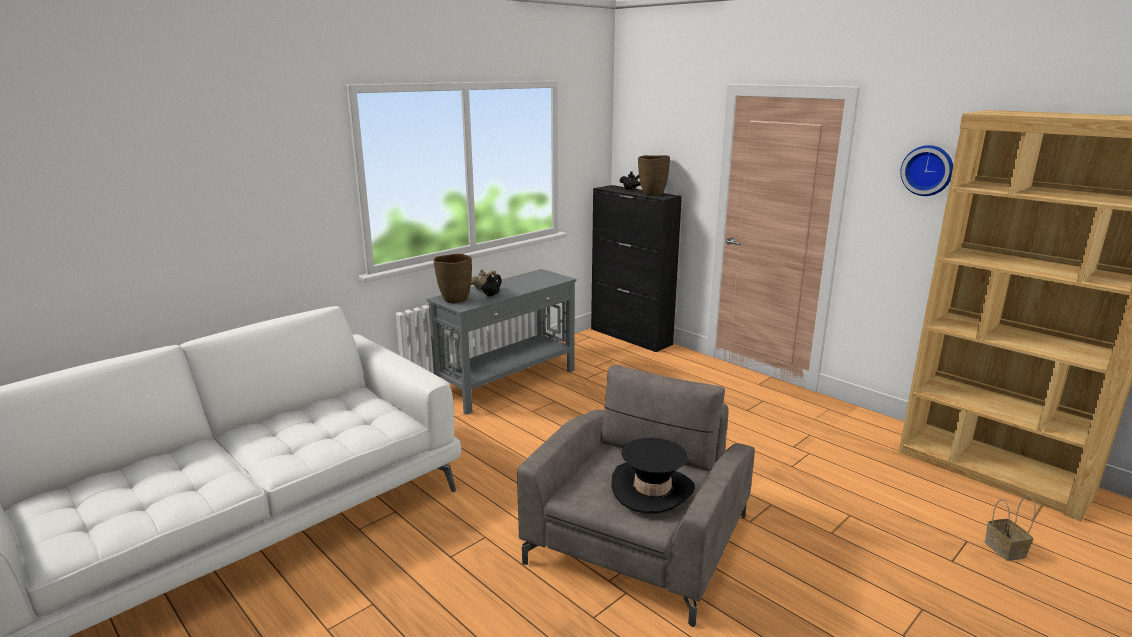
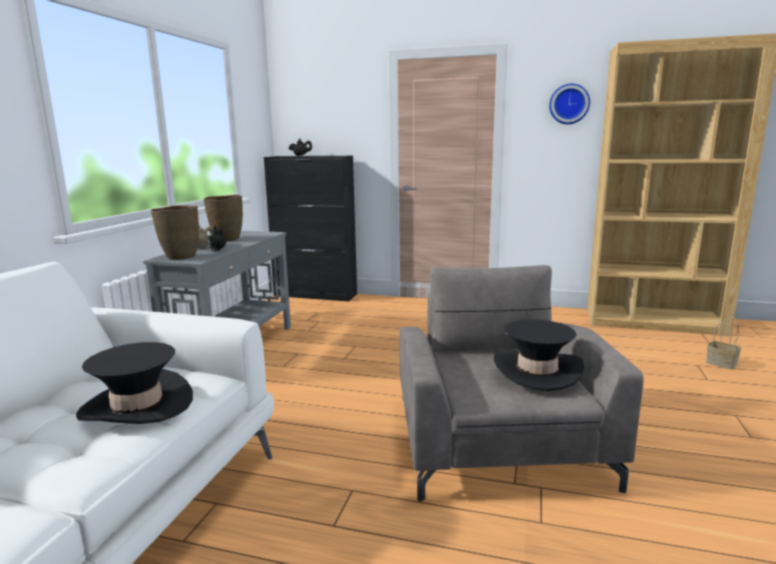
camera: 30 degrees left, 5 degrees down
(342, 429) = (137, 406): none -> black hat
(652, 194) = (326, 155): brown vase -> brown vase (227, 239)

